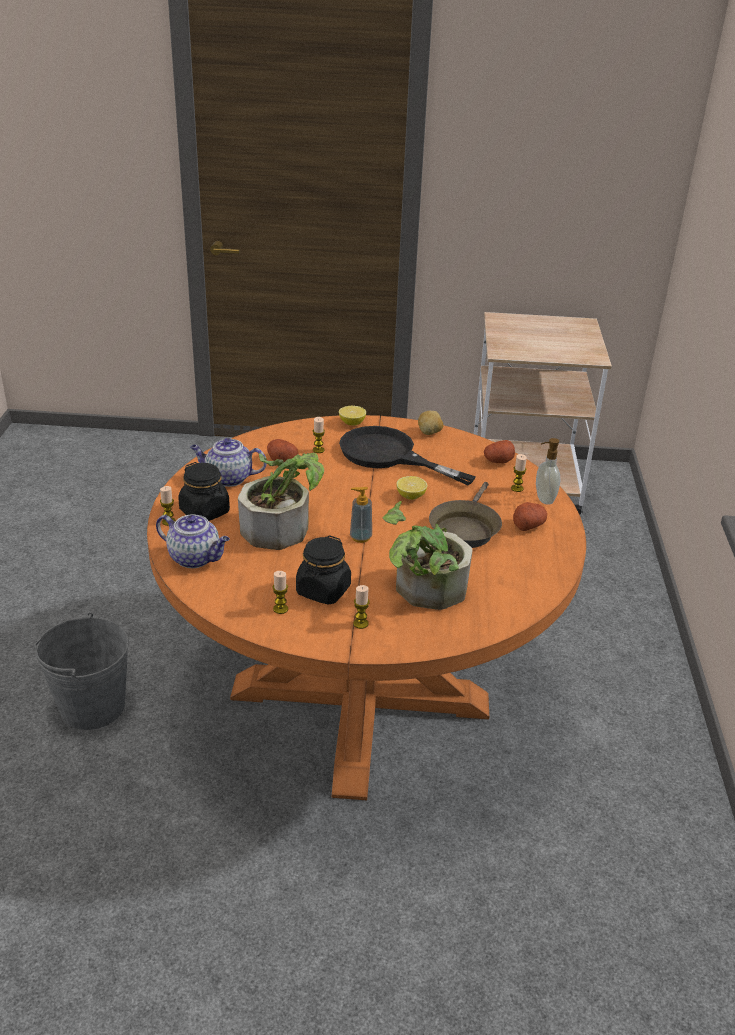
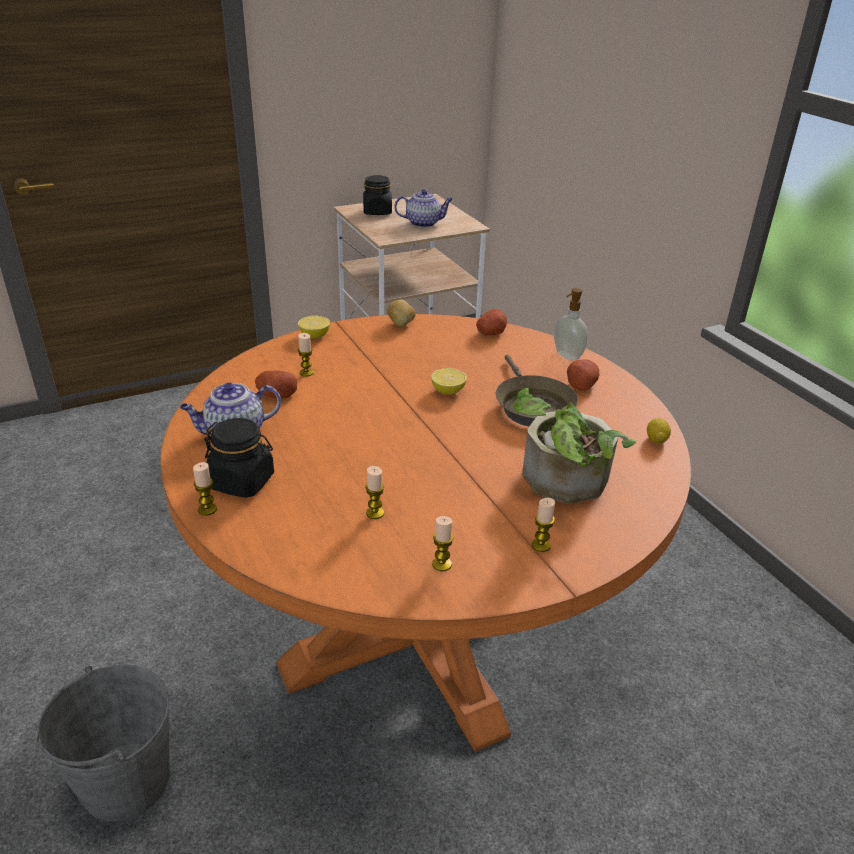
camera: 30 degrees left, 0 degrees up
(195, 558) = (284, 542): teapot -> teapot (424, 223)
(282, 526) = (349, 467): potted plant -> none
(323, 591) = (465, 524): black jar -> black jar (377, 212)
(360, 537) = (443, 450): soap dispenser -> none
(389, 455) = (384, 357): black frying pan -> none
(517, 488) = (534, 353): candle -> candle (375, 513)
(540, 587) = (656, 439): none -> lemon

